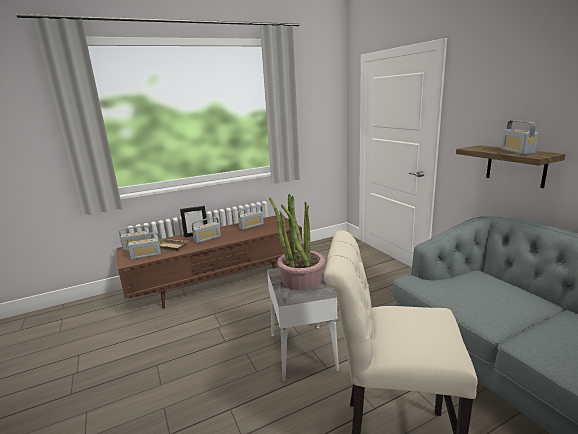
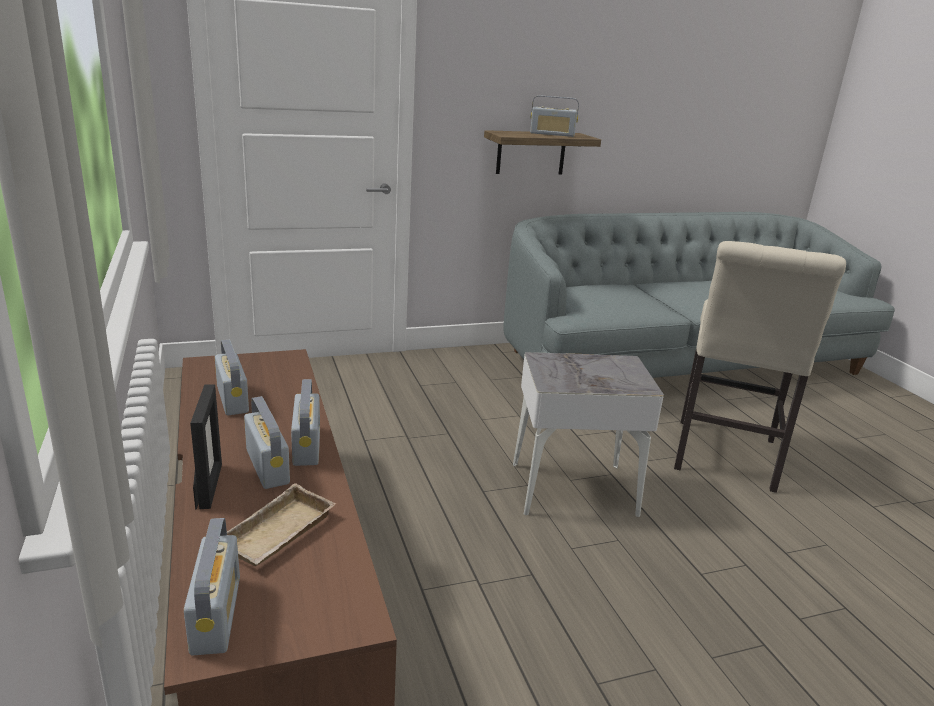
camera: 85 degrees left, 5 degrees up
(146, 255) = (318, 582): radio -> radio (306, 446)
(301, 280) = (586, 370): potted plant -> none

